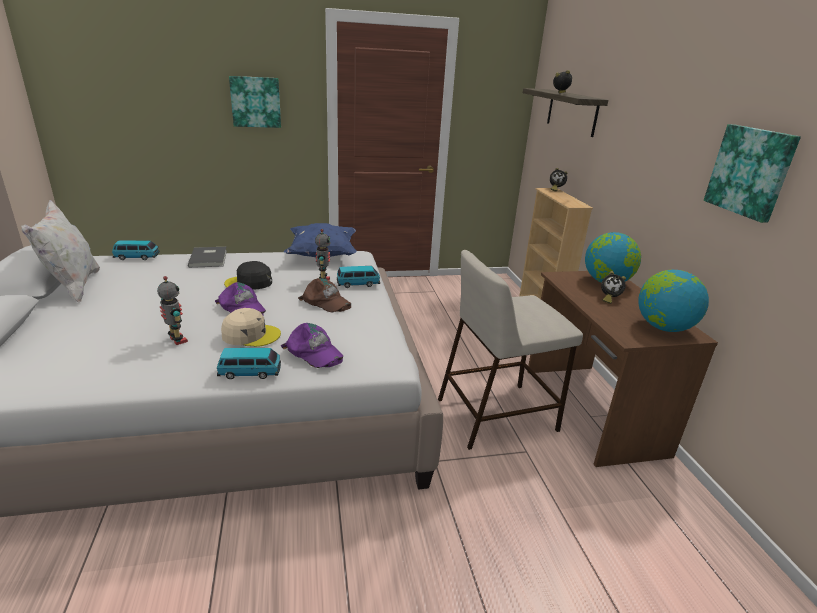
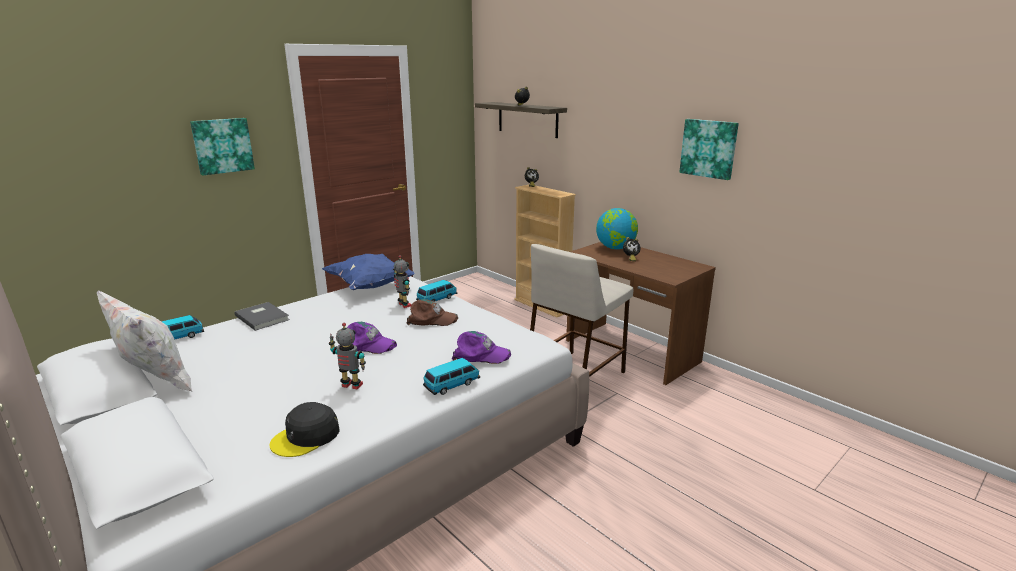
camera: 30 degrees left, 5 degrees down
(249, 283) = (340, 325): black cap -> black cap (306, 437)
(251, 335) = (411, 360): beige cap -> none
(663, 327) = (680, 267): globe -> none

